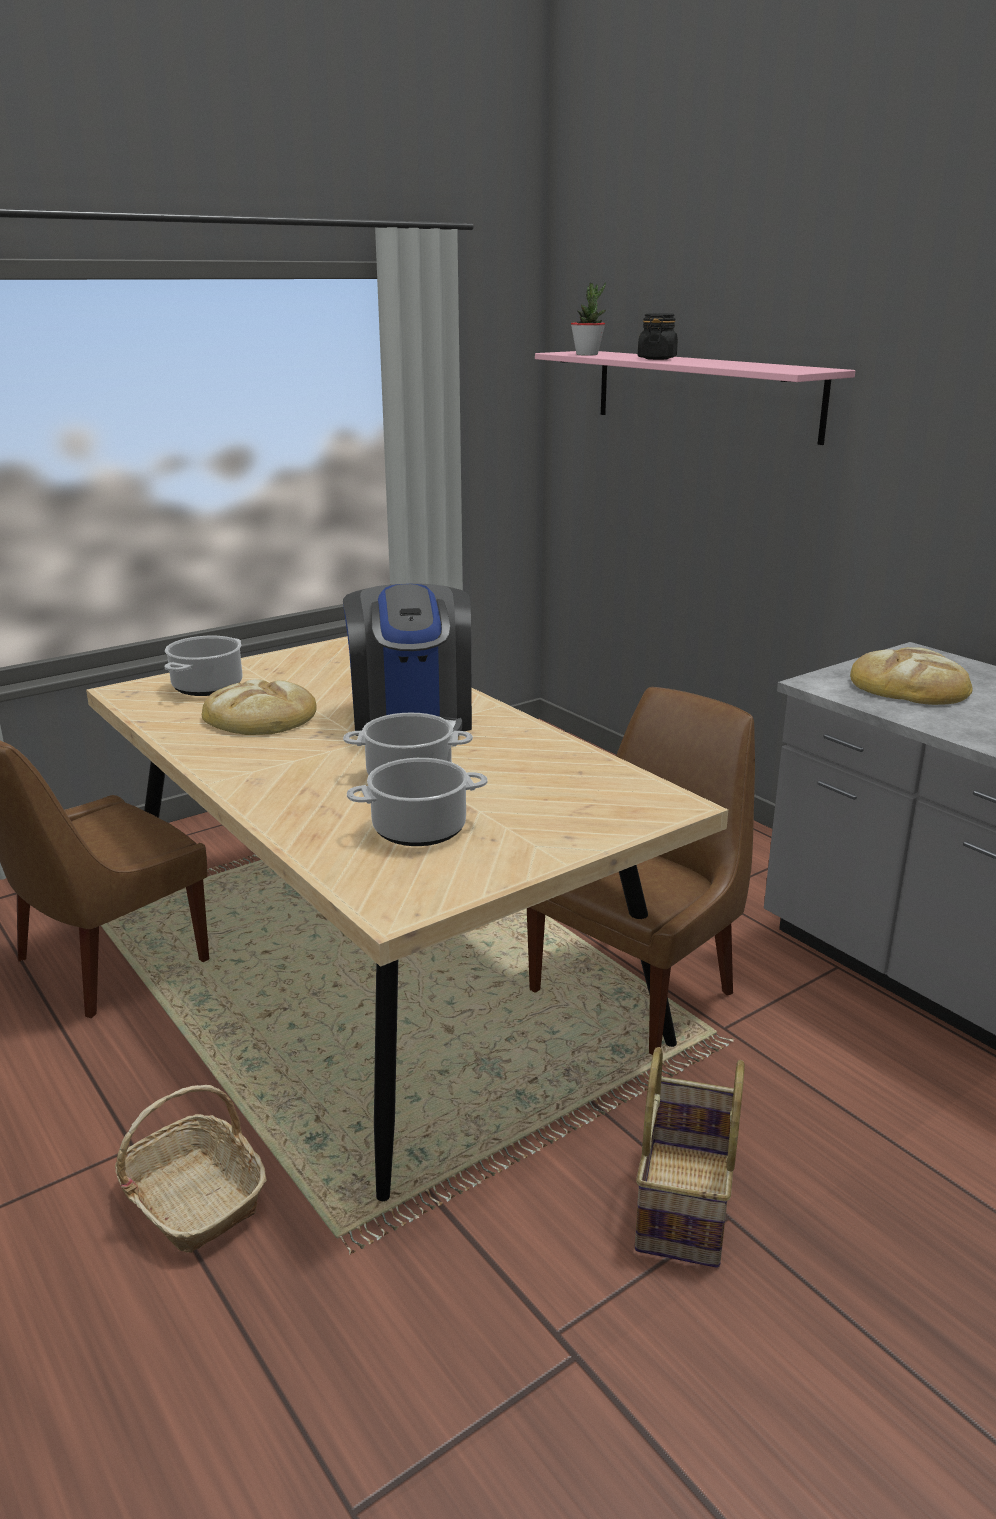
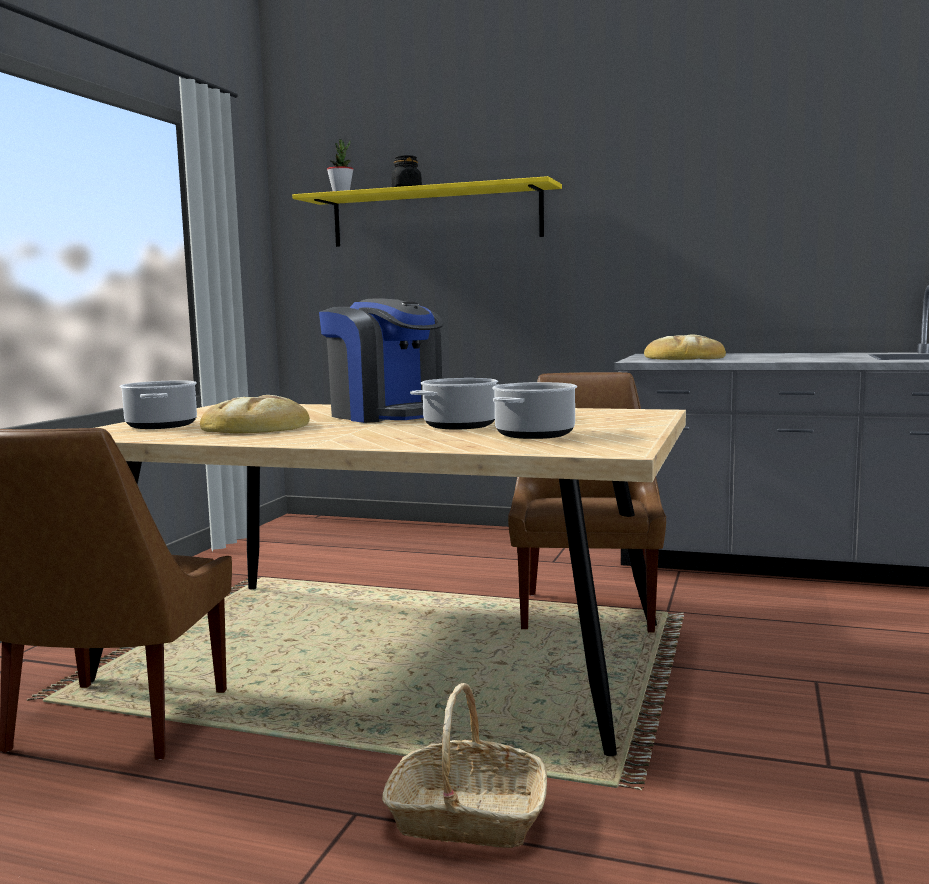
camera: 35 degrees left, 15 degrees down
(686, 1203) = (786, 684): basket -> none
(704, 394) = (435, 217): pink shelf -> yellow shelf

